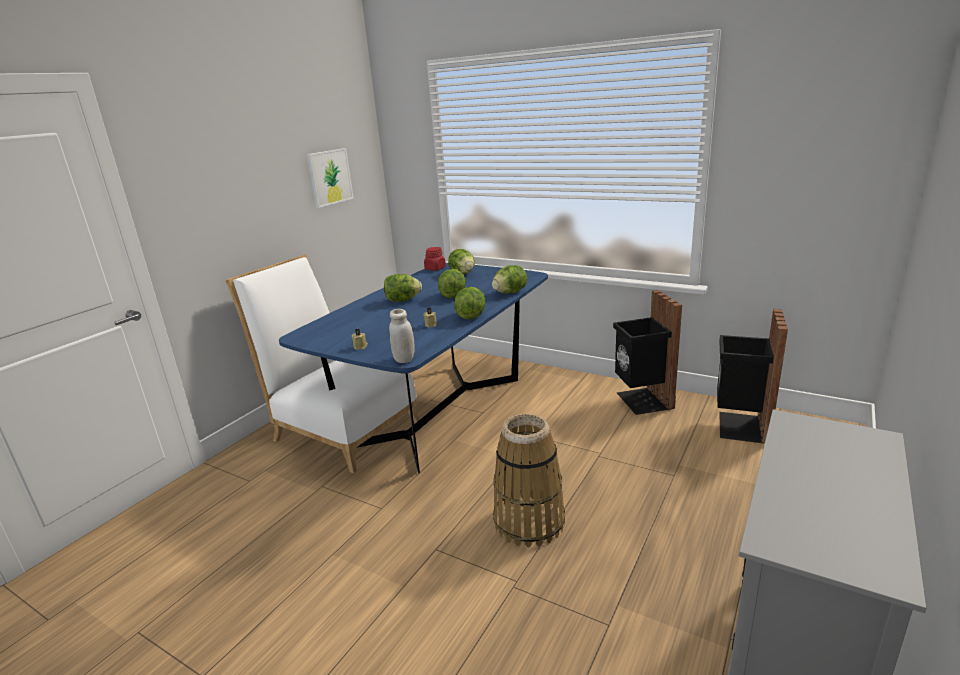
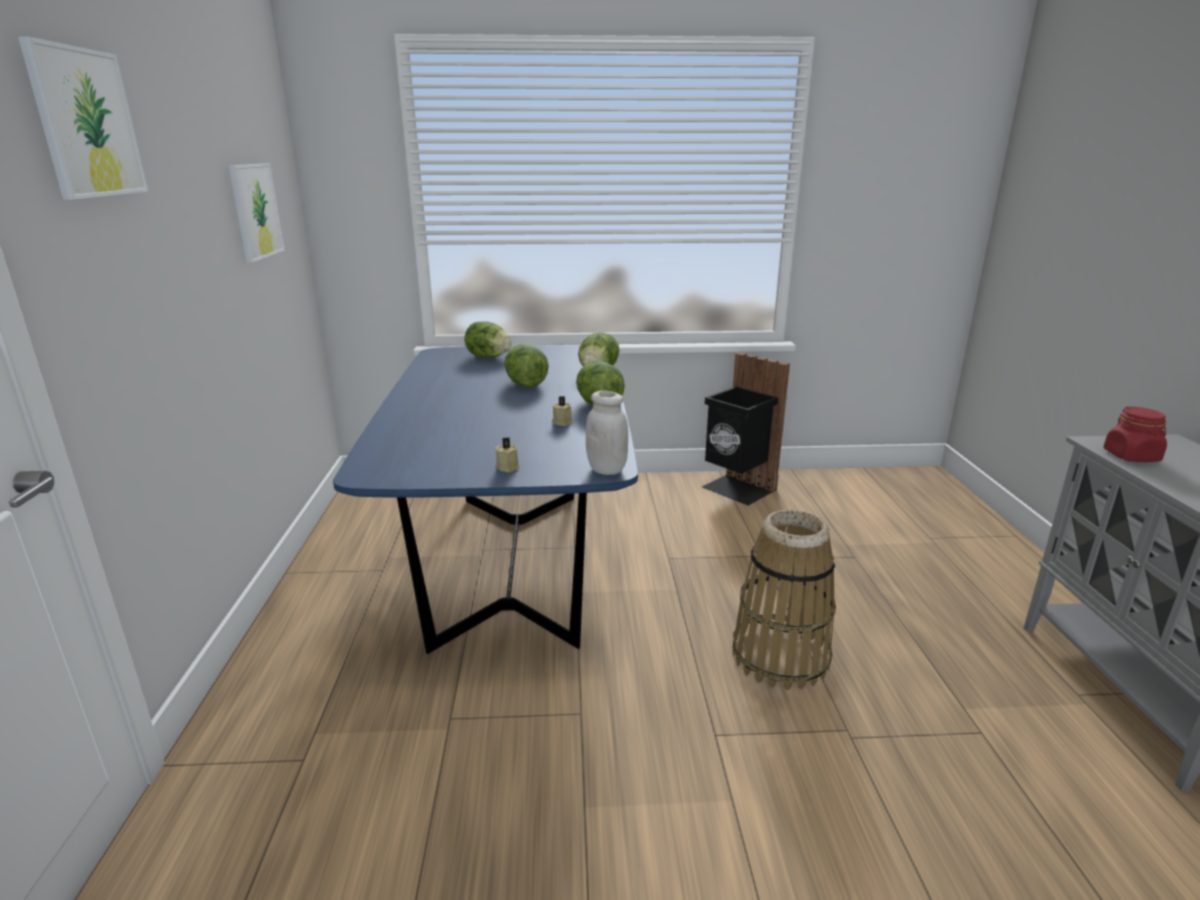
camera: 35 degrees left, 0 degrees up
(193, 149) = (86, 123): none -> picture
(341, 428) = (384, 626): white chair -> none
(403, 300) = (459, 399): lettuce -> none
(435, 268) = (434, 356): red jar -> red jar (1131, 456)
(740, 427) = (853, 493): black trash can -> none

